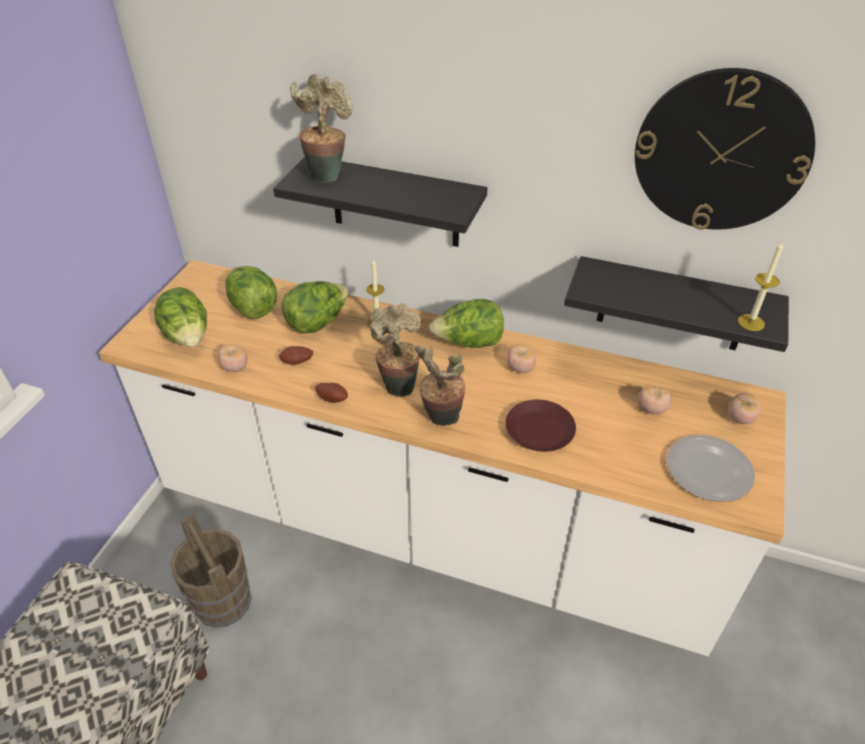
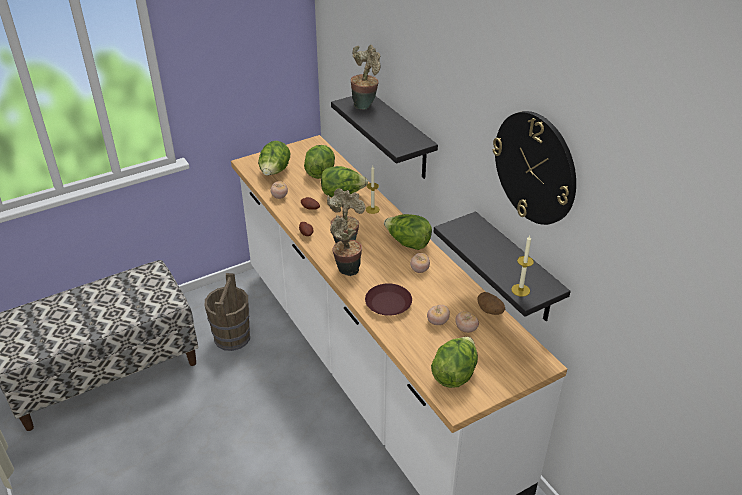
camera: 40 degrees right, 5 degrees down
(646, 373) = (490, 311): none -> potato
(708, 471) = (454, 374): plate -> lettuce
(740, 418) = (514, 363): tomato -> tomato (437, 322)

